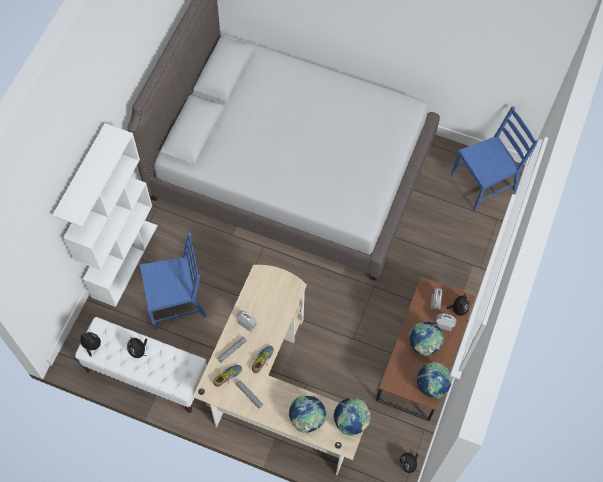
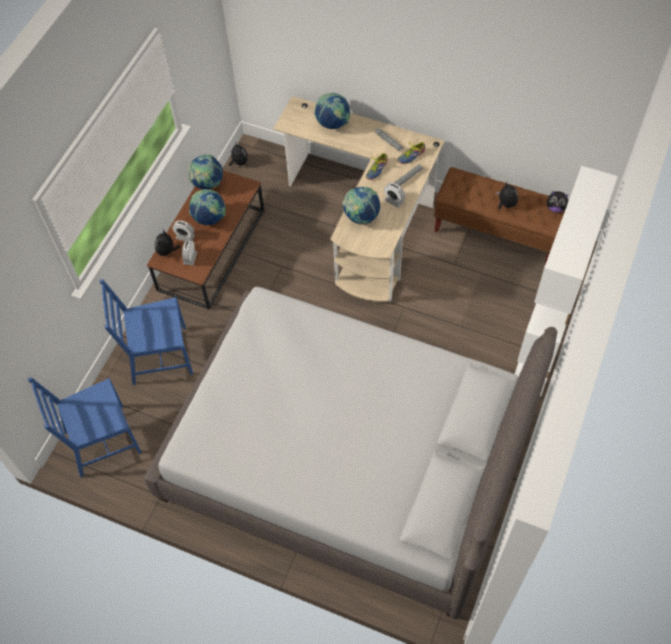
camera: 175 degrees left, 5 degrees down
(146, 374) = (497, 233): white bench -> brown bench
(177, 301) = (475, 302): blue chair -> blue chair (159, 356)
(351, 421) = (291, 122): globe -> globe (361, 217)

